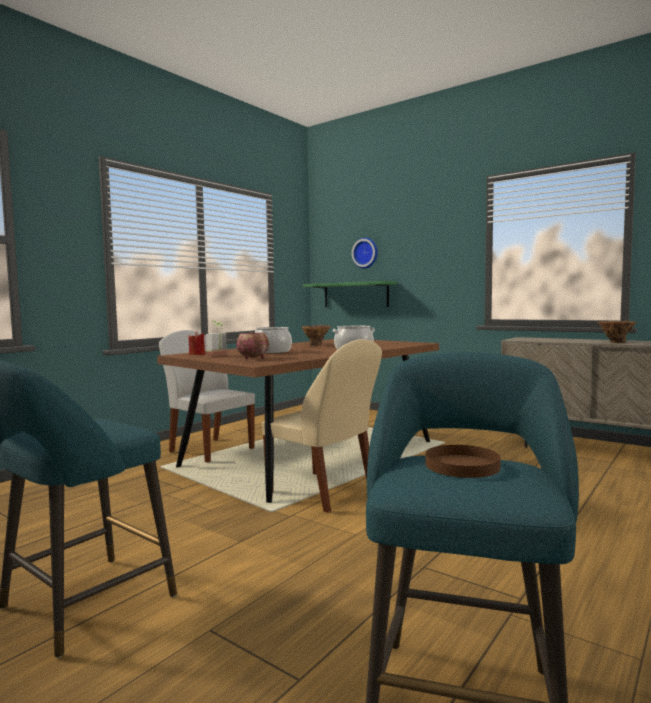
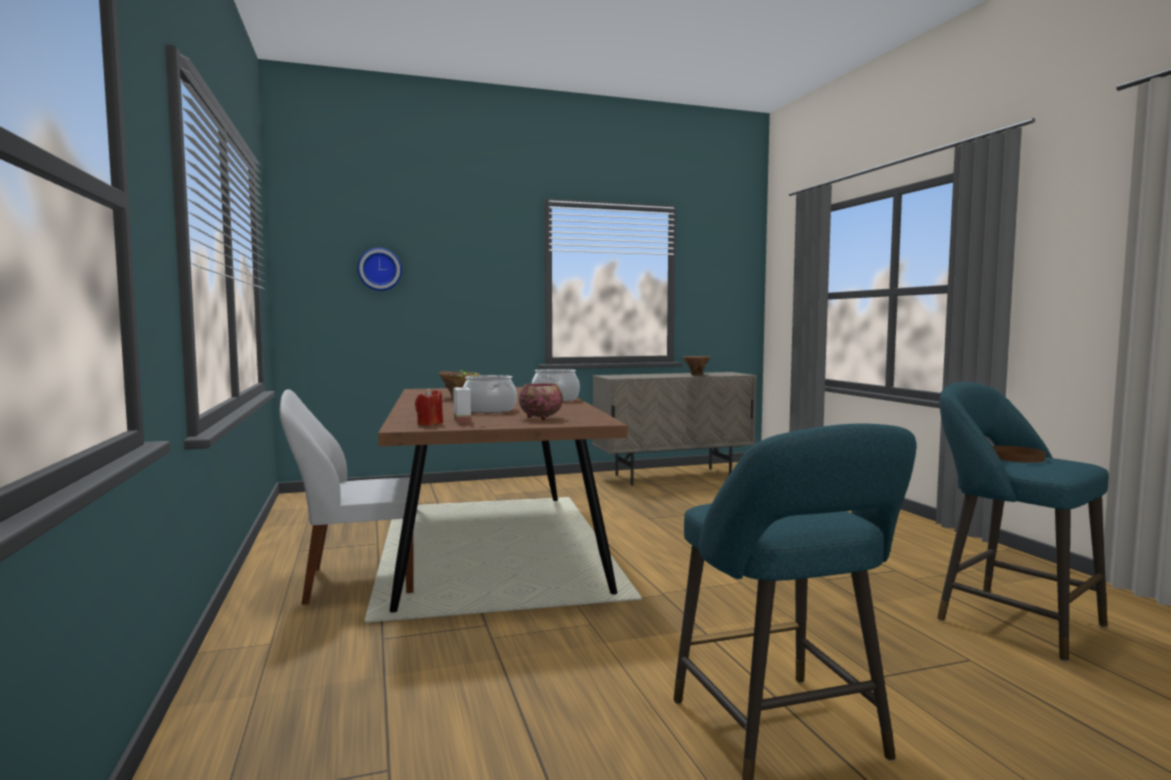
camera: 55 degrees left, 0 degrees up
(323, 492) = (621, 568): beige chair -> none
(355, 295) = (362, 327): green shelf -> none

